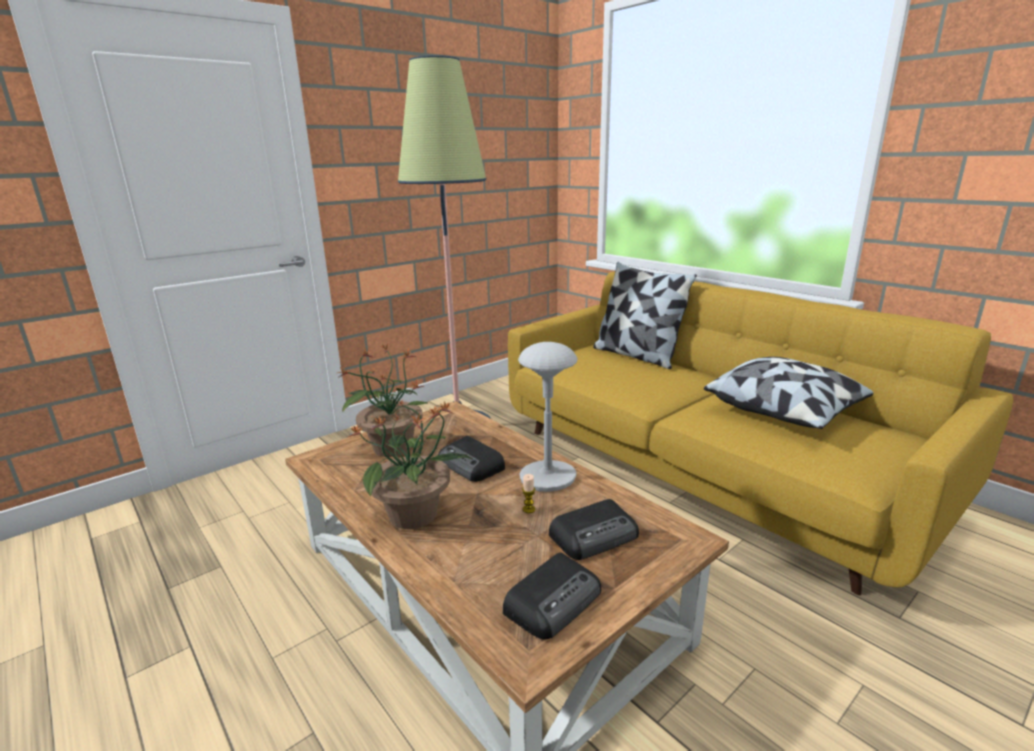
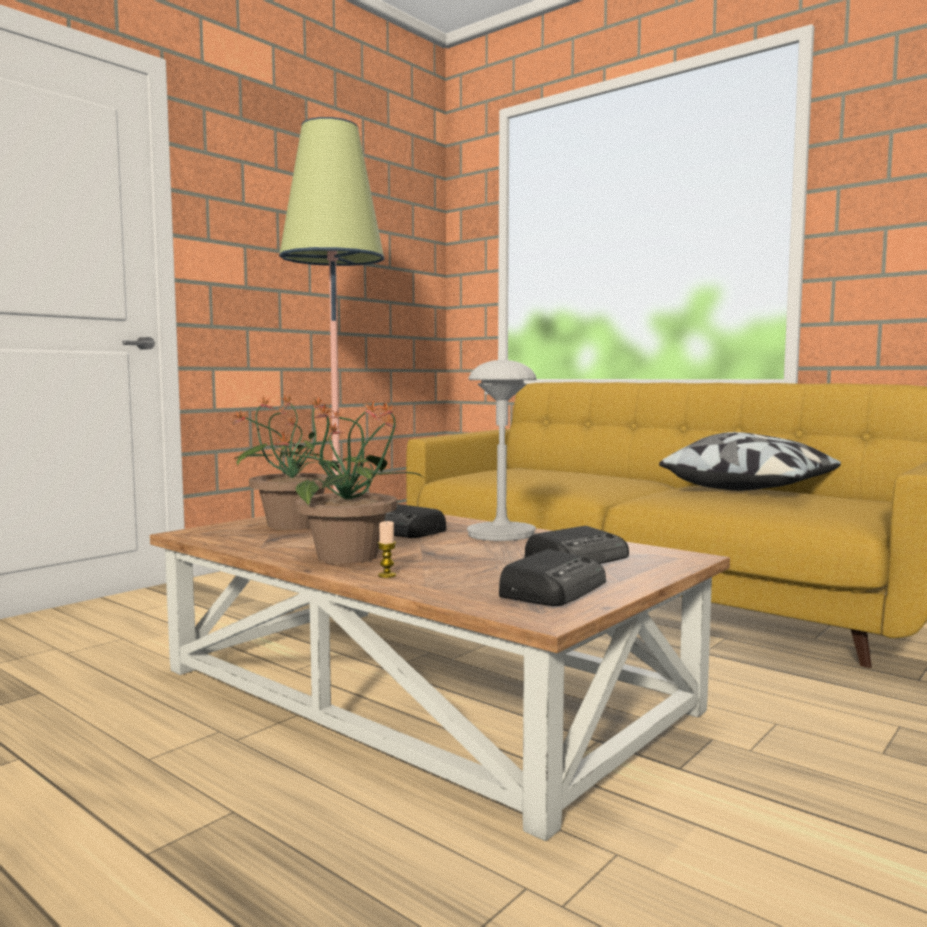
camera: 10 degrees left, 15 degrees down
(528, 509) = (490, 549): candle -> candle (387, 575)
(637, 355) = (564, 470): pillow -> none

